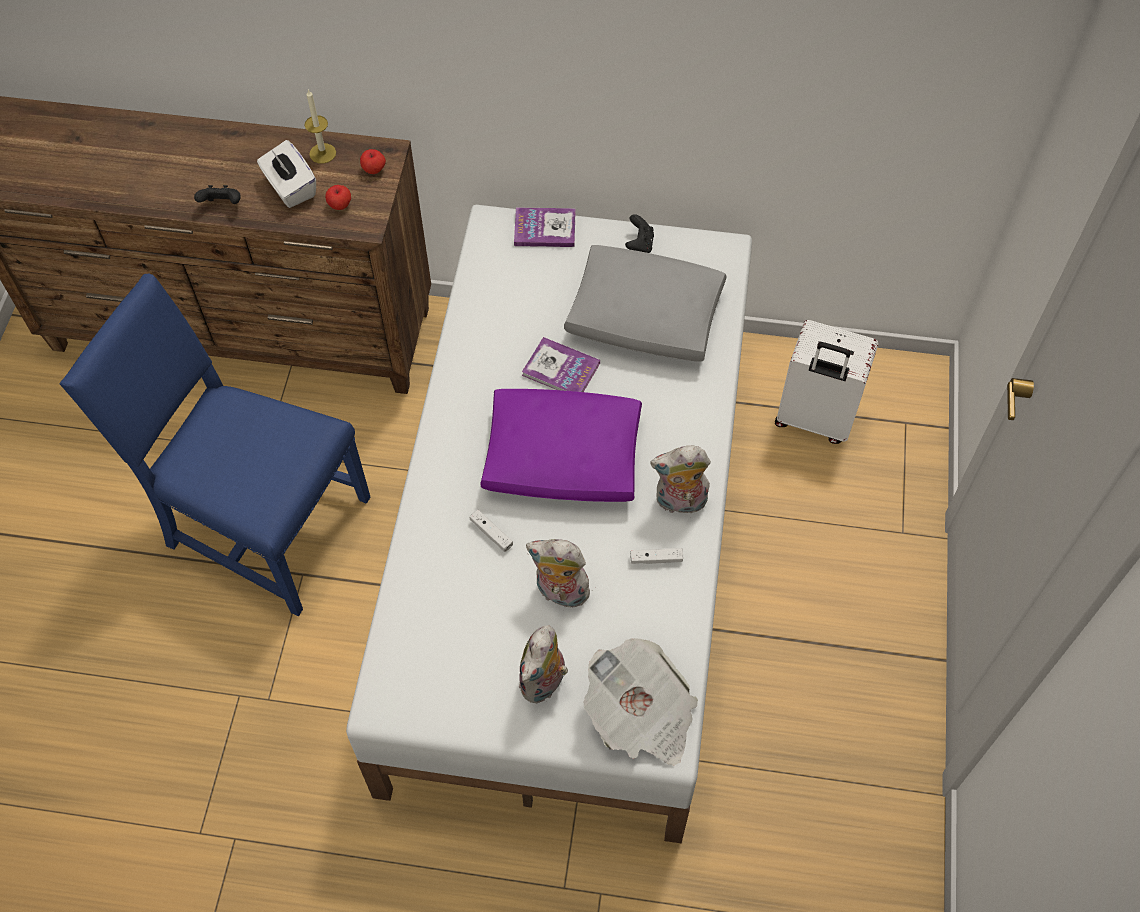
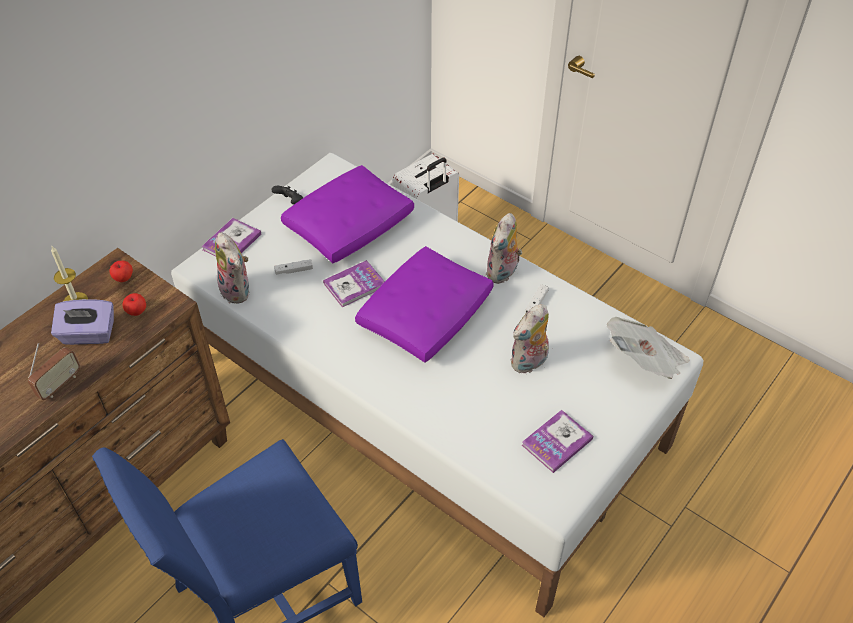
camera: 60 degrees left, 10 degrees down
(222, 205) = (60, 384): black game controller -> radio
(290, 188) = (88, 334): white tissue box -> purple tissue box
(465, 670) = (557, 442): none -> book
(491, 533) = (457, 380): white game controller -> white game controller (294, 270)
(544, 683) = (592, 402): plush toy -> plush toy (238, 290)
(646, 317) = (350, 225): grey pillow -> purple pillow

